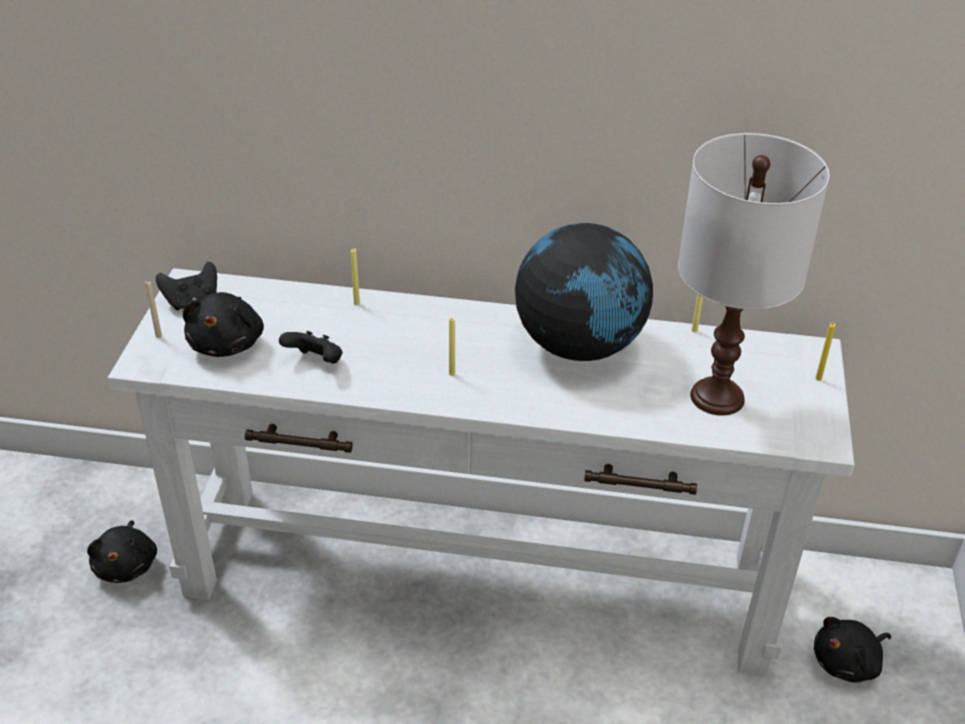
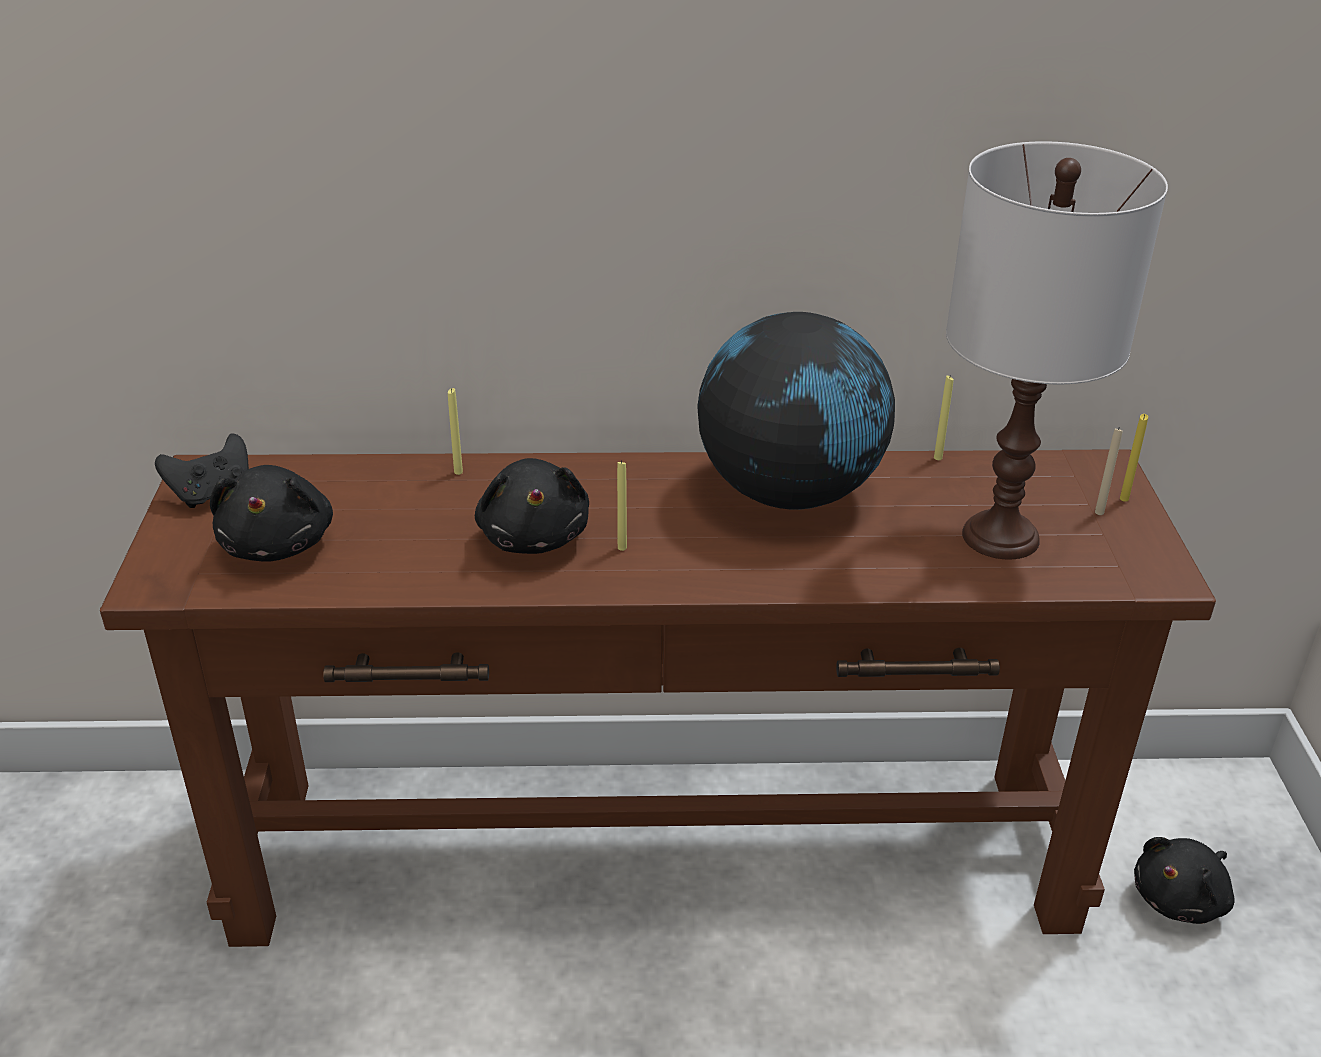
camera: 10 degrees left, 5 degrees down
(127, 565) = (135, 913): black plush toy -> black plush toy (534, 536)
(158, 336) = (170, 545): beige candle -> beige candle (1099, 512)
(315, 362) = (418, 555): black game controller -> none
(479, 577) = (656, 857): white console table -> brown console table

